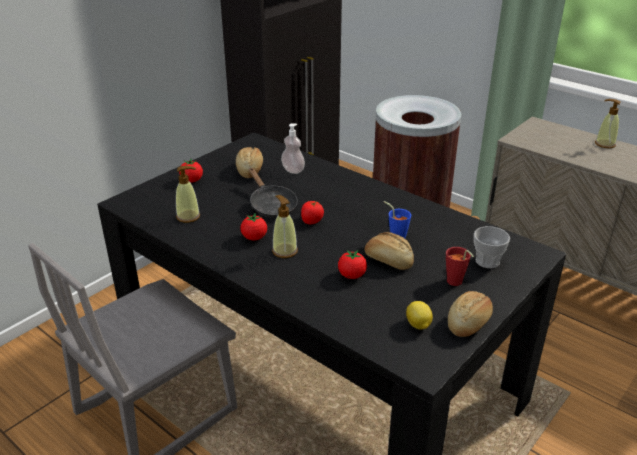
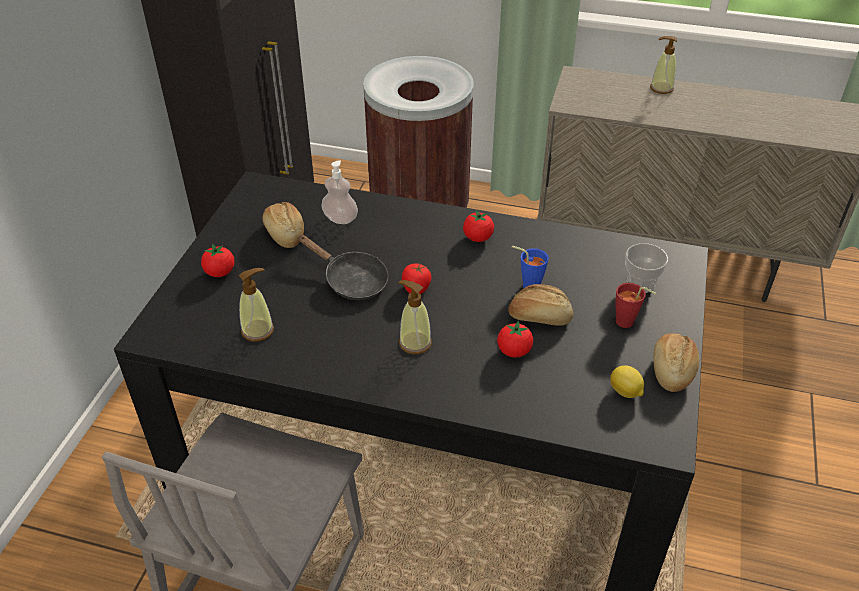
camera: 25 degrees left, 10 degrees up
(254, 238) = (365, 335): tomato -> tomato (478, 238)

